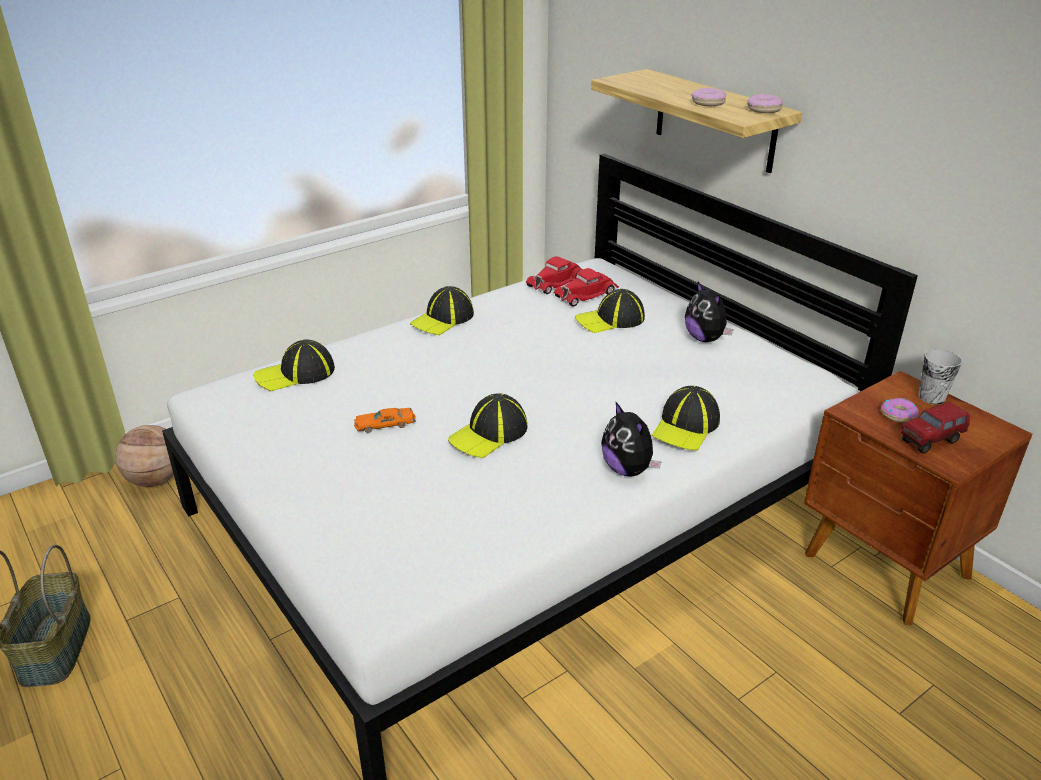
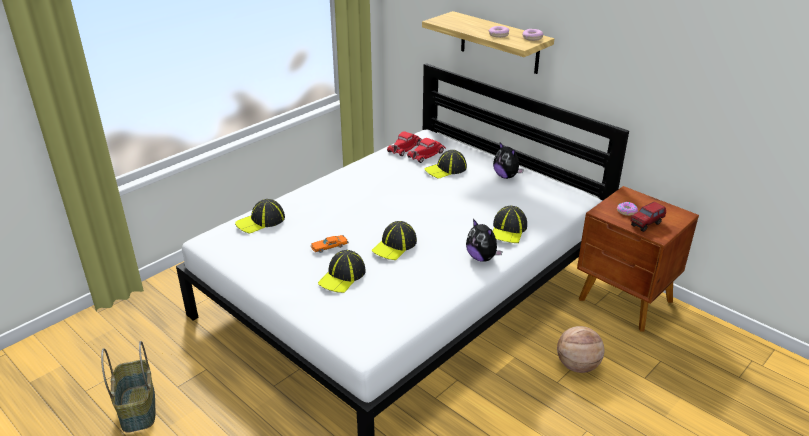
camera: 10 degrees left, 0 degrees up
(155, 480) = (161, 300): basketball -> basketball (577, 366)
(443, 319) = (341, 178): cap -> cap (342, 276)
(931, 397) = (643, 200): cup -> none

